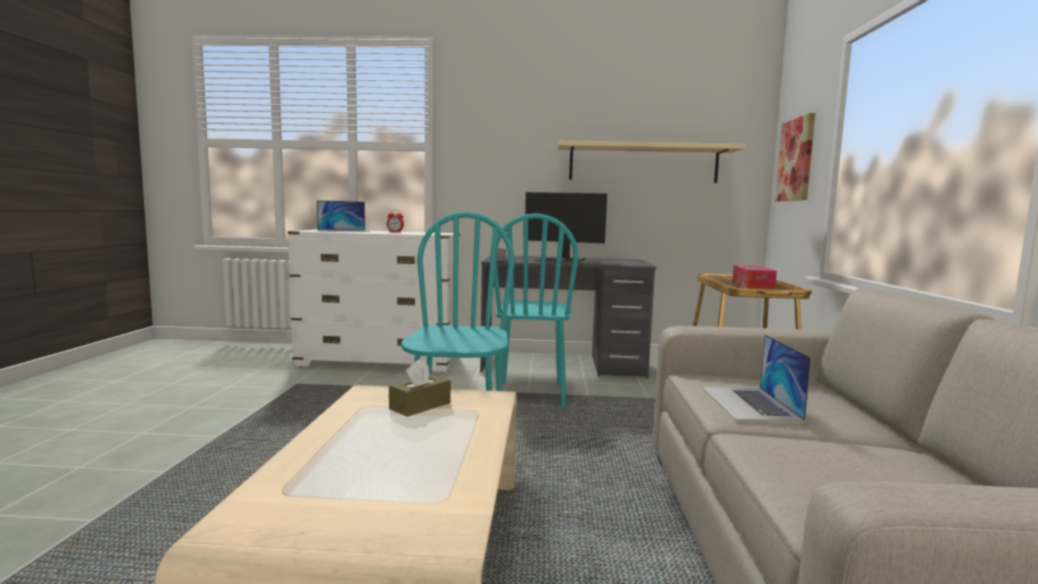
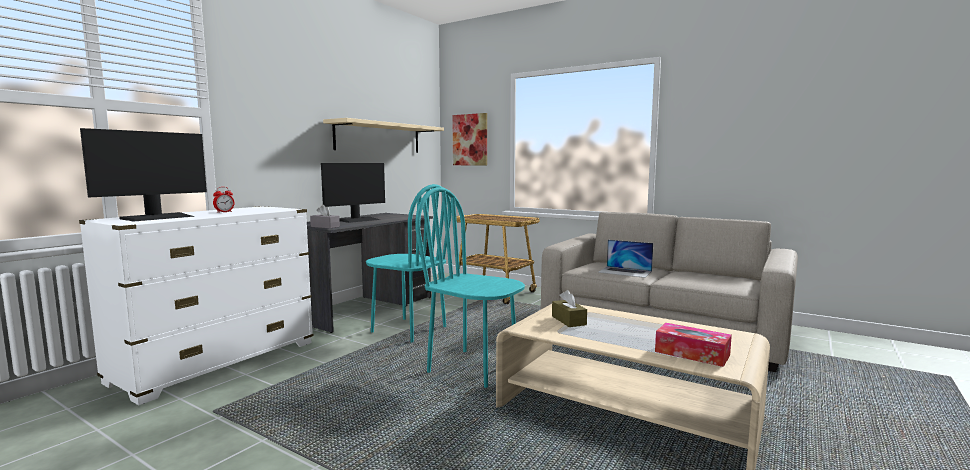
camera: 60 degrees left, 0 degrees up
(343, 231) = (158, 217): laptop -> monitor
(752, 284) = (512, 219): tissue box -> tissue box (692, 353)

